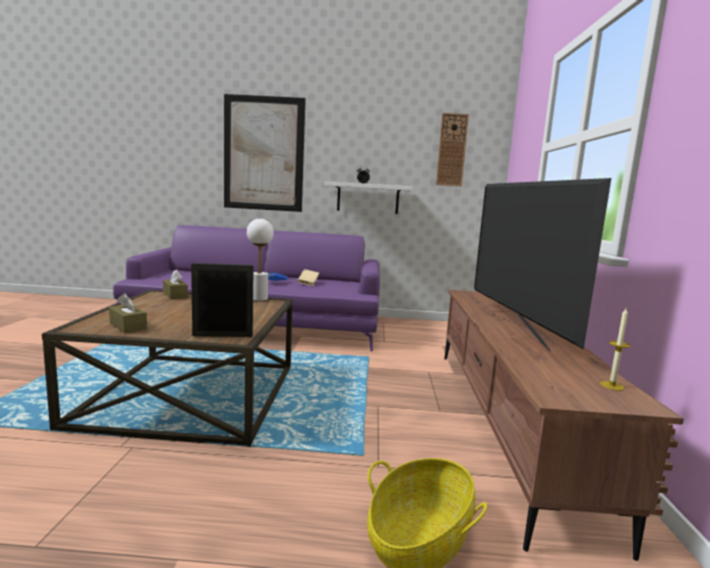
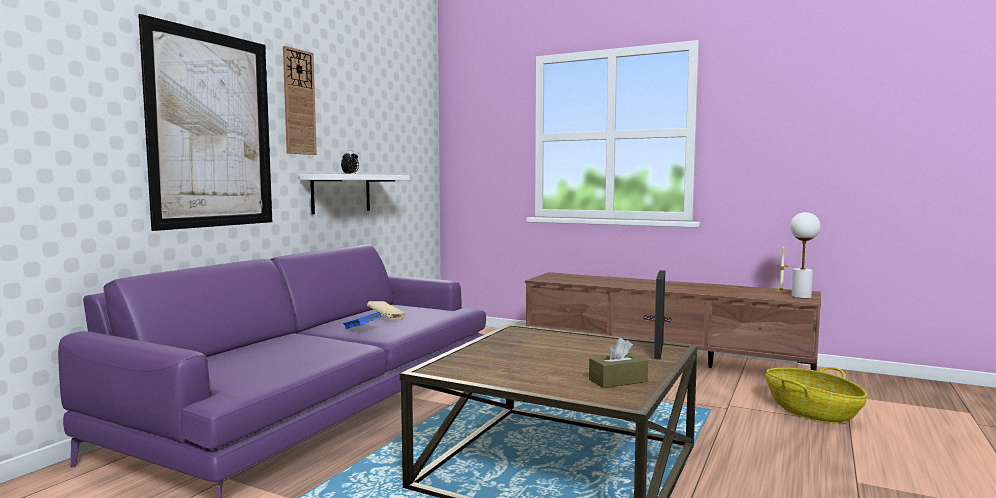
camera: 65 degrees left, 5 degrees down
(175, 295) = (456, 361): brown tissue box -> none
(259, 299) = (501, 333): white table lamp -> white table lamp (801, 296)
(451, 150) = (404, 130): wall clock -> wall clock (299, 102)
(516, 329) = (667, 286): television -> none

